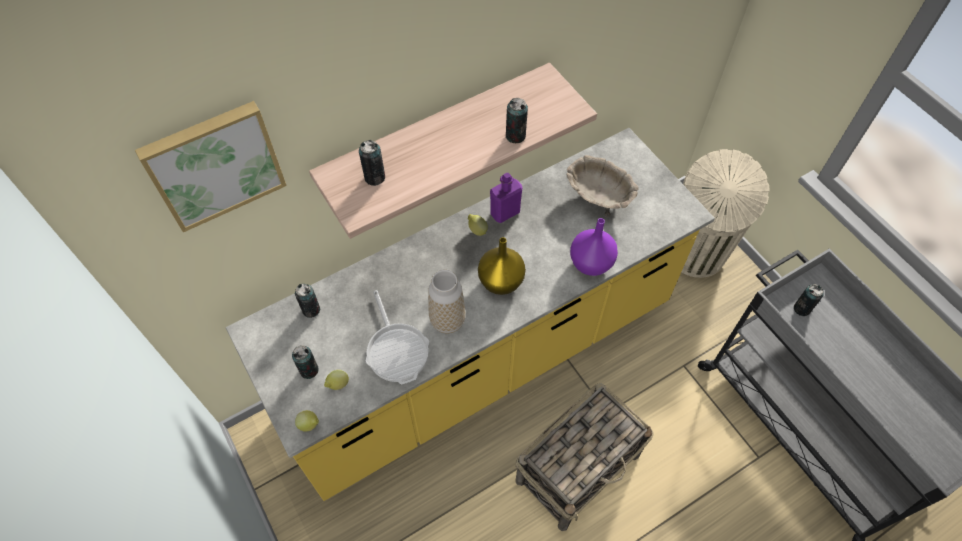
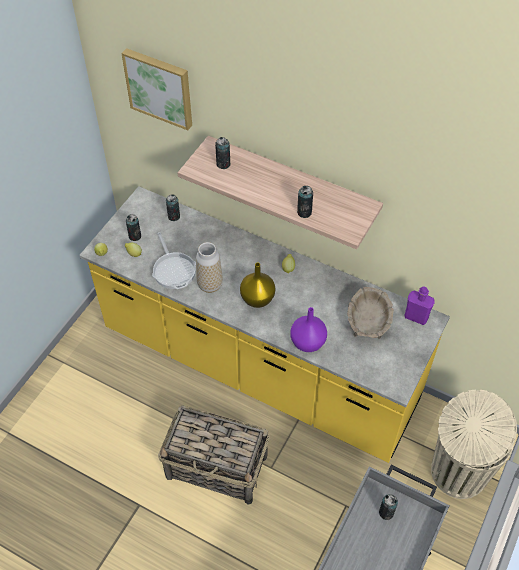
camera: 60 degrees right, 5 degrees down
(397, 350) = (173, 270): frying pan -> frying pan turned 60 degrees counterclockwise
(505, 212) = (313, 276): purple bottle -> purple bottle (416, 317)

